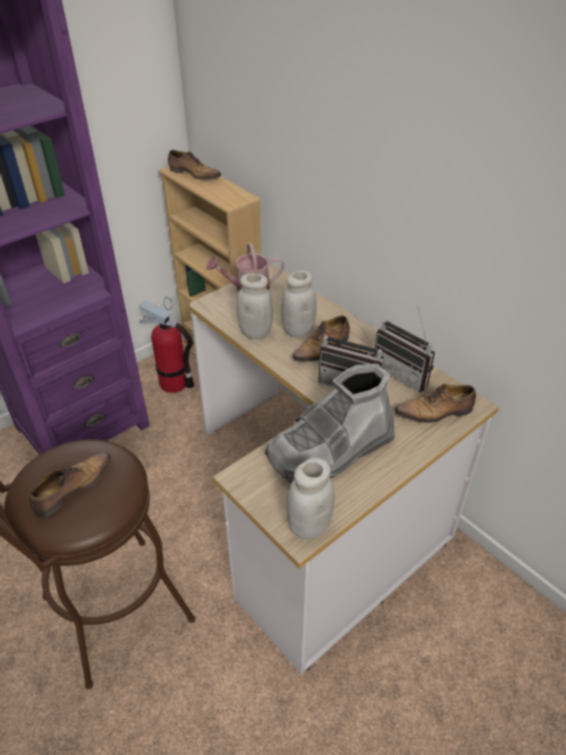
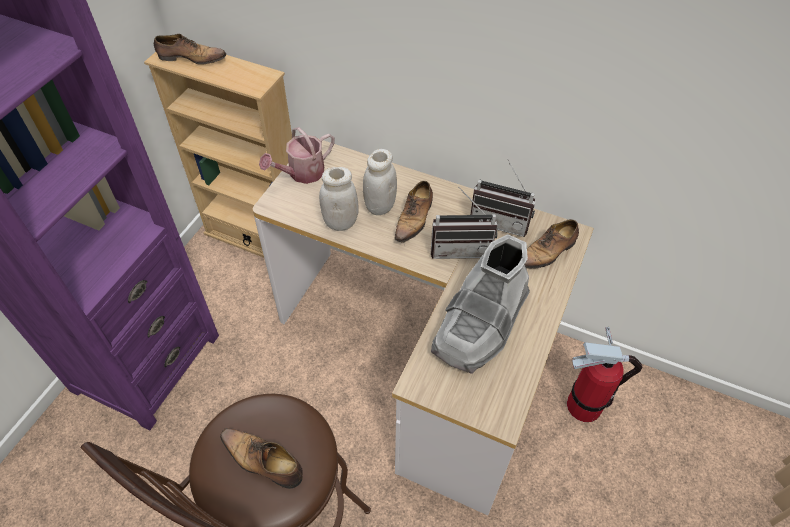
camera: 25 degrees left, 10 degrees up
(72, 489) = (263, 461): shoe -> shoe turned 75 degrees counterclockwise
(174, 383) = (218, 279): fire extinguisher -> fire extinguisher (584, 405)
(309, 526) = (504, 406): white jar -> none

